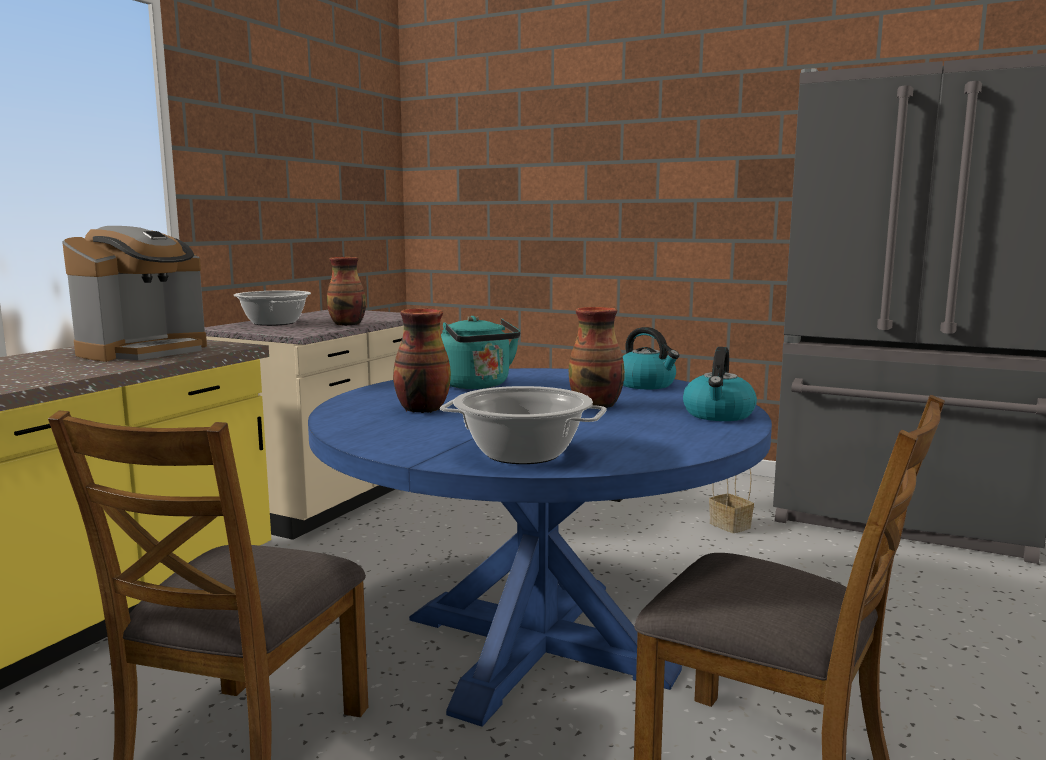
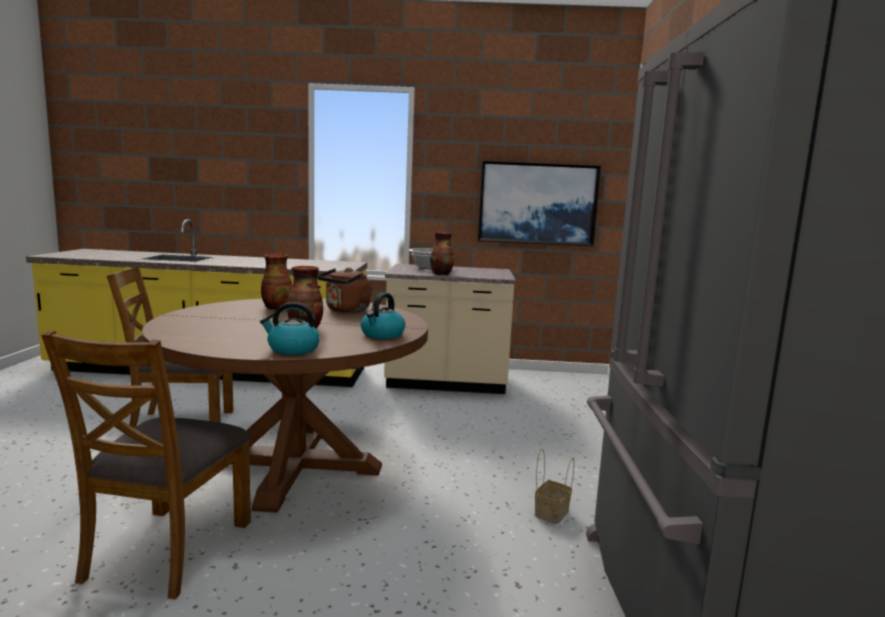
camera: 65 degrees right, 0 degrees up
(144, 351) = (316, 265): coffee machine -> none
(330, 208) = (537, 203): none -> picture
(477, 385) = (346, 310): turquoise kettle -> brown kettle
(523, 453) = (185, 324): cooking pot -> none
(537, 643) = (294, 465): blue dining table -> brown dining table

